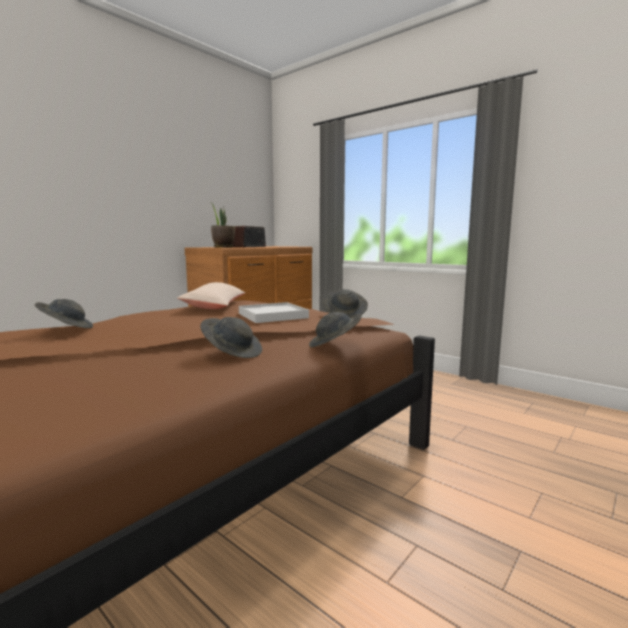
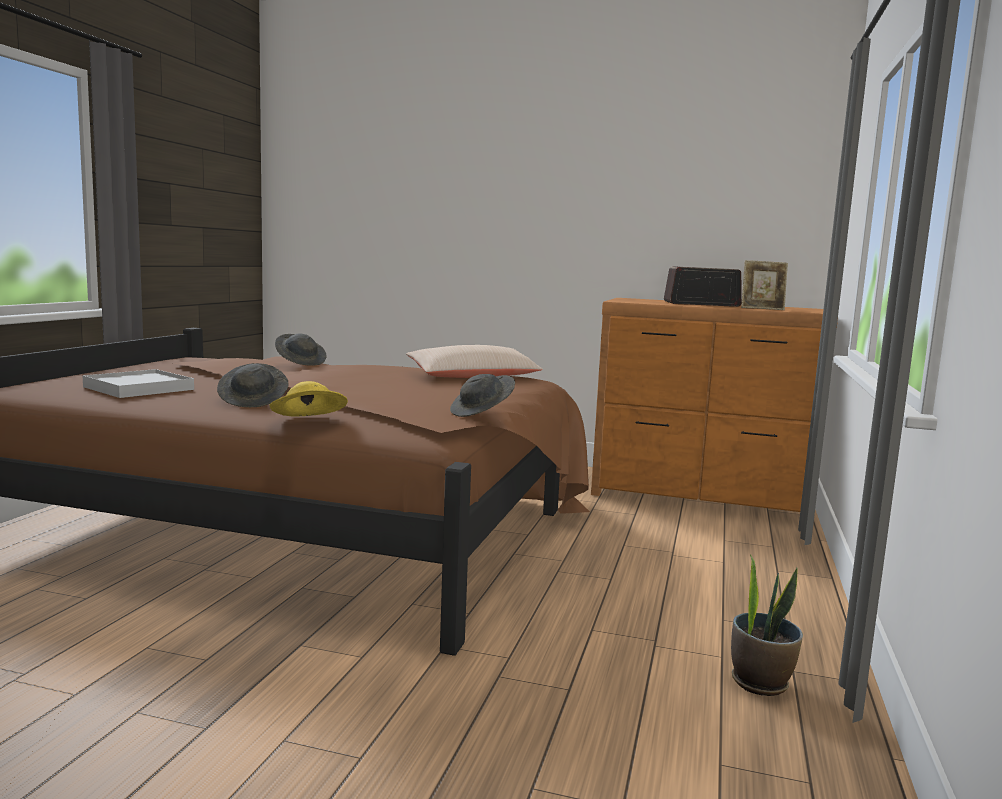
camera: 65 degrees right, 0 degrees up
(223, 247) = (632, 301): potted plant -> potted plant (760, 682)
(273, 316) = (430, 393): white tray -> white tray (139, 388)
(279, 246) = (762, 308): none -> picture frame
(335, 345) = (308, 422): grey hat -> yellow hat

